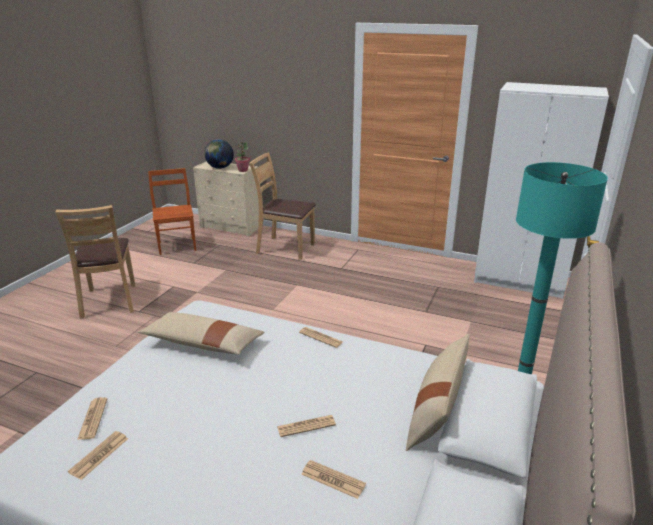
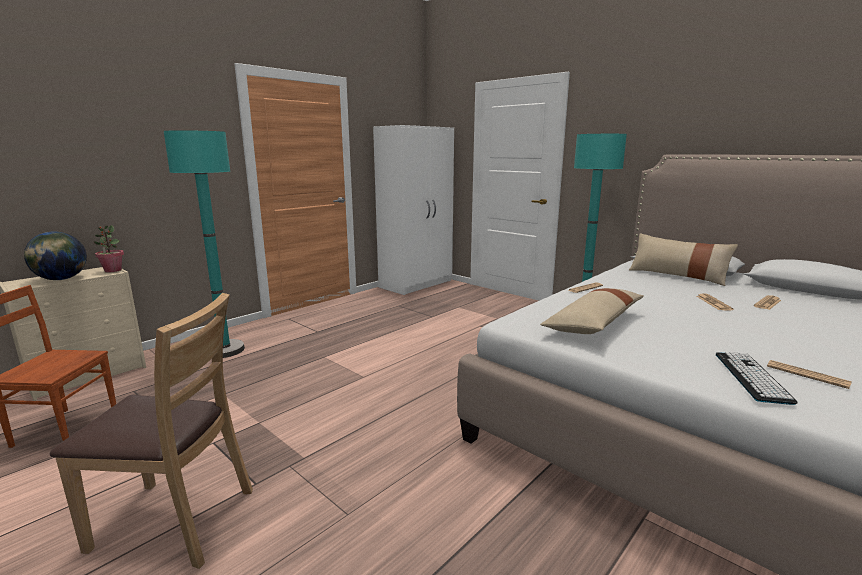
camera: 70 degrees left, 10 degrees down
(93, 419) = (751, 377): newspaper -> keyboard
(285, 248) = (225, 350): brown chair -> turquoise floor lamp

